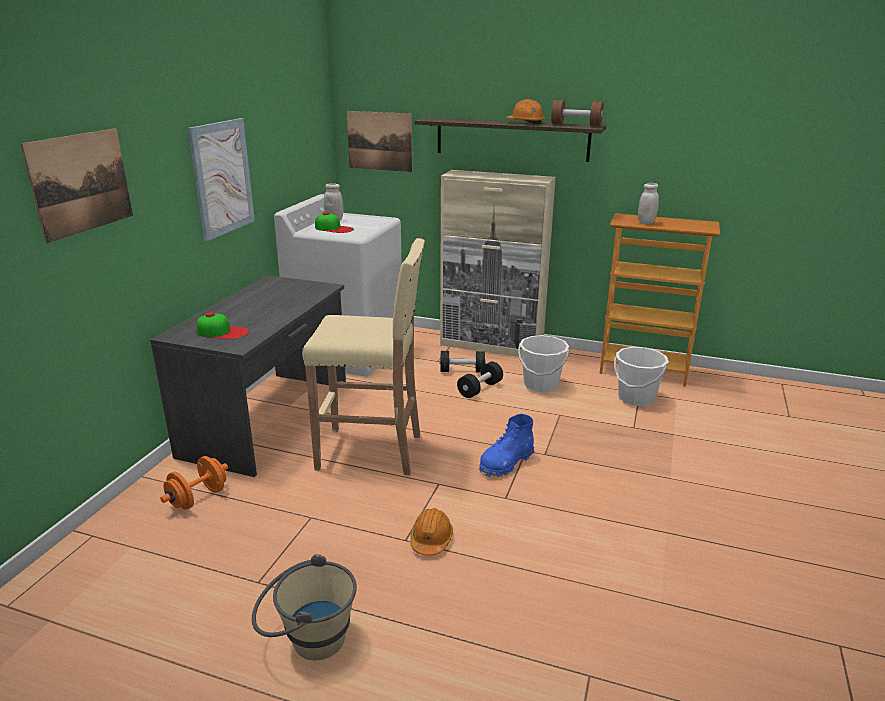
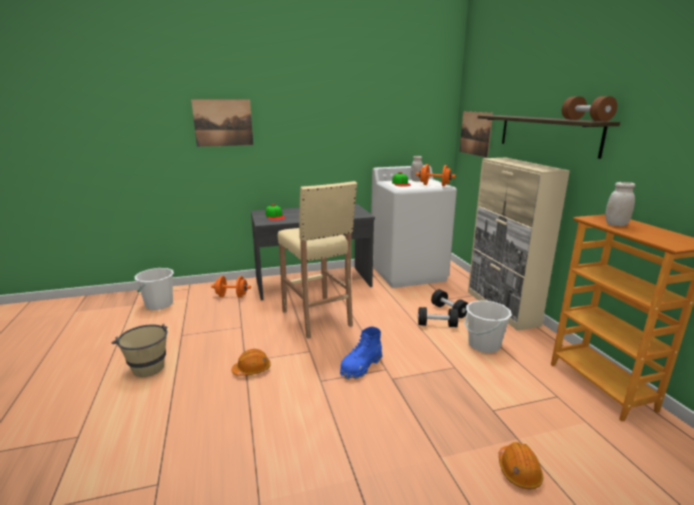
camera: 55 degrees right, 5 degrees down
(222, 178) = (329, 138): picture -> none
(374, 221) = (434, 185): none -> orange dumbbell
(506, 463) = (361, 366): blue boot -> blue boot turned 60 degrees counterclockwise
(525, 122) = (549, 118): orange hard hat -> orange hard hat (518, 471)
(636, 398) = (544, 397): white bucket -> white bucket (159, 304)

